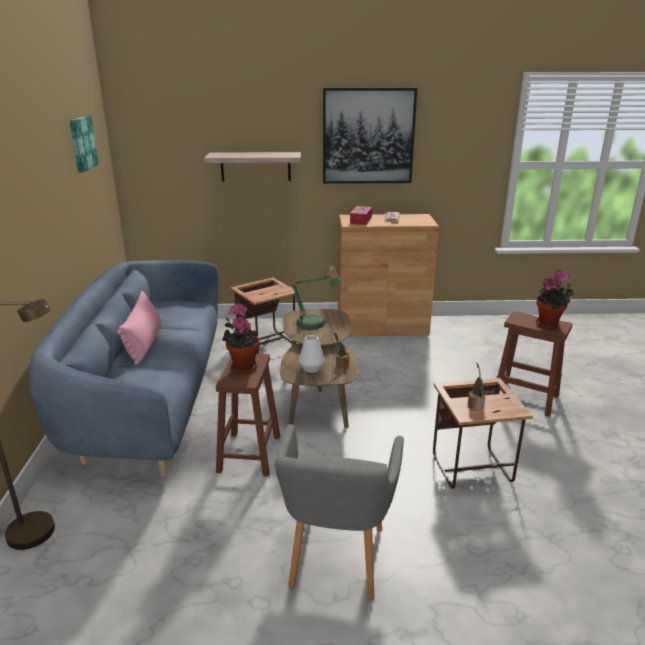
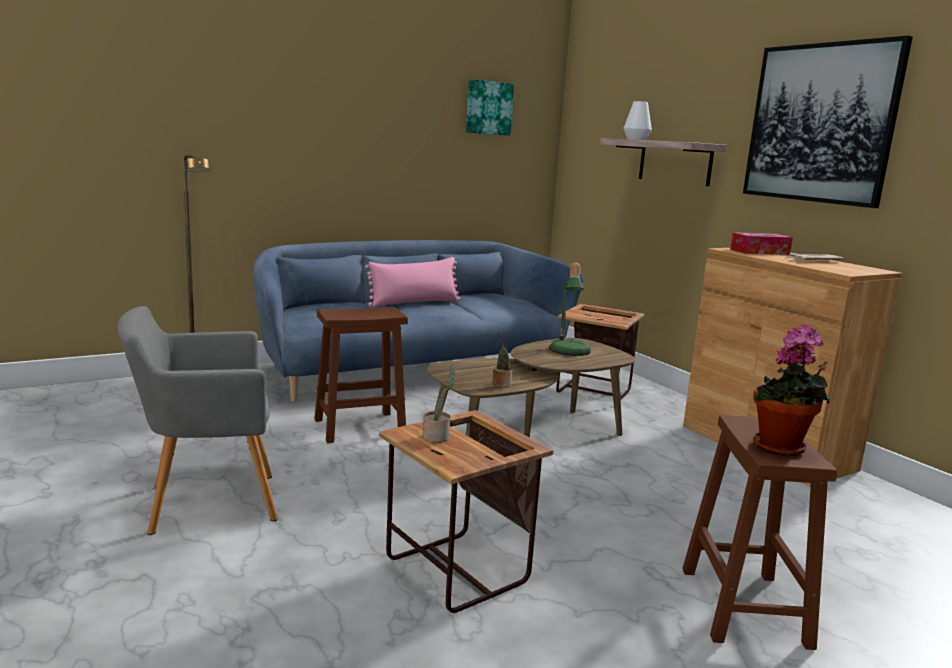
camera: 60 degrees right, 10 degrees down
(242, 366) = (367, 312): potted plant -> none
(312, 368) = (471, 372): white vase -> white vase (636, 139)

